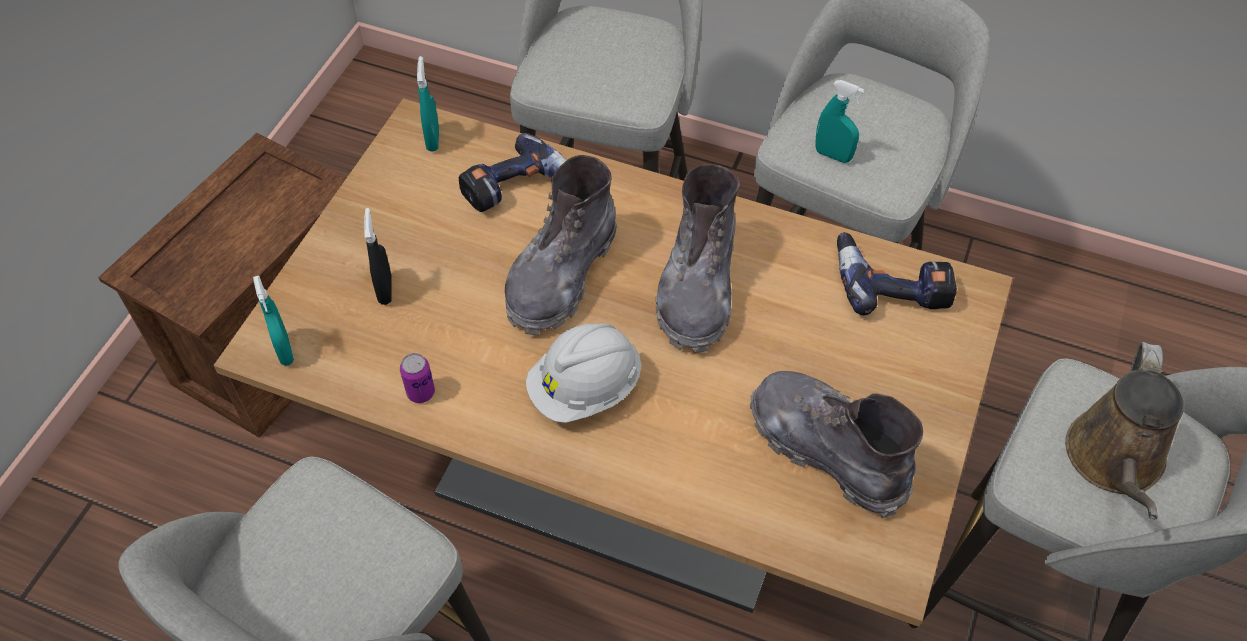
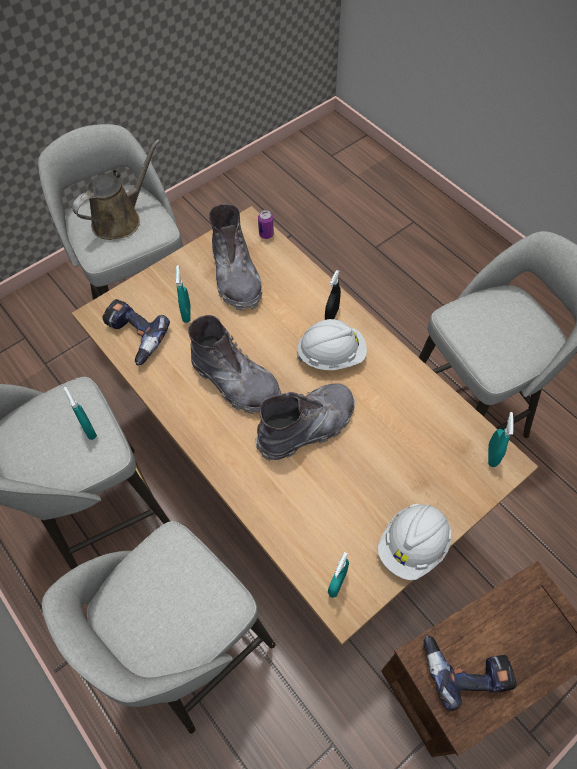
camera: 150 degrees left, 5 degrees up
(359, 206) = (413, 545): none -> white hard hat
(385, 290) = (417, 468): black spray bottle -> black spray bottle (331, 315)
(421, 392) = (420, 393): can -> can (266, 234)
(521, 192) = (298, 502): power drill -> power drill (465, 668)
(697, 288) = (236, 382): grey boot -> grey boot turned 90 degrees clockwise
(849, 351) = (186, 314): none -> turquoise spray bottle

